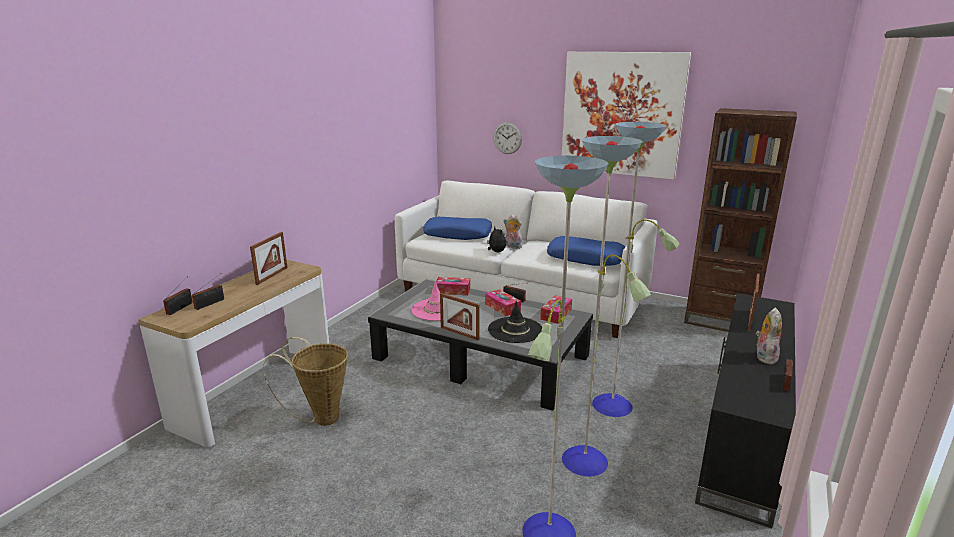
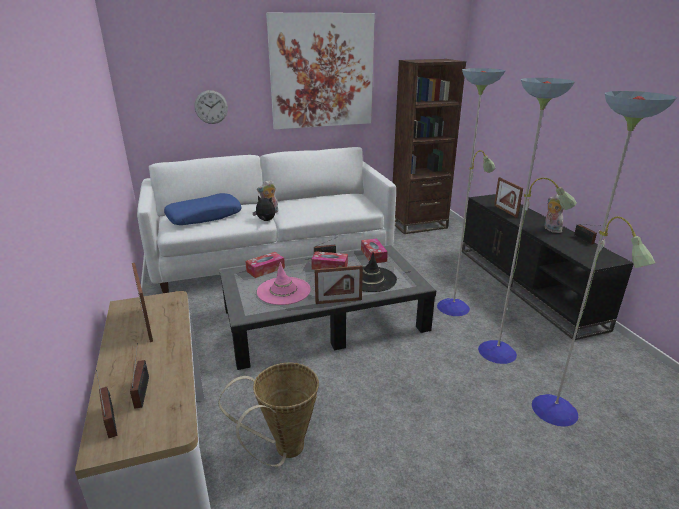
camera: 45 degrees left, 5 degrees up
(585, 258) = (342, 204): blue pillow -> none

